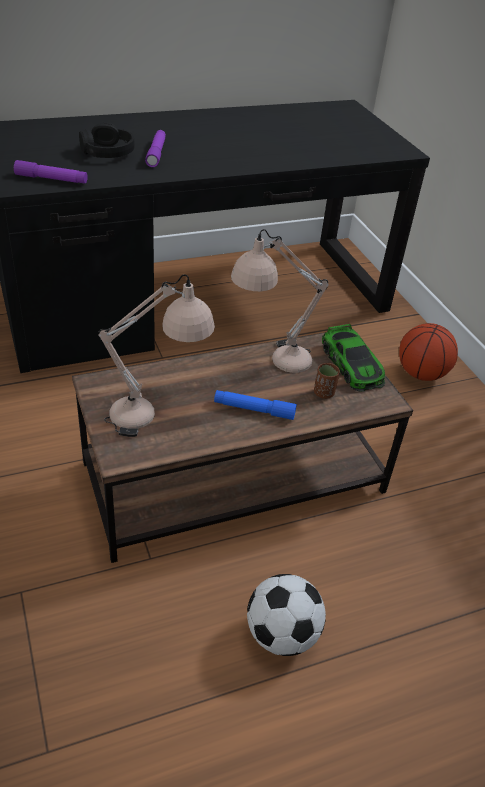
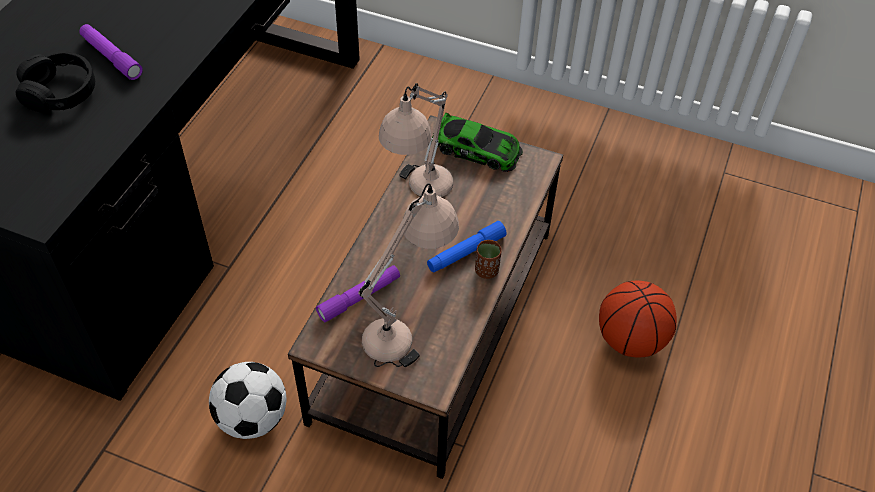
camera: 45 degrees left, 10 degrees up
(51, 179) = (65, 170): purple flashlight -> purple flashlight (359, 297)
(282, 635) = (614, 408): football -> football (253, 418)
(324, 393) = (491, 193): brown cup -> brown cup (486, 271)
(421, 374) = (453, 106): basketball -> basketball (630, 340)

